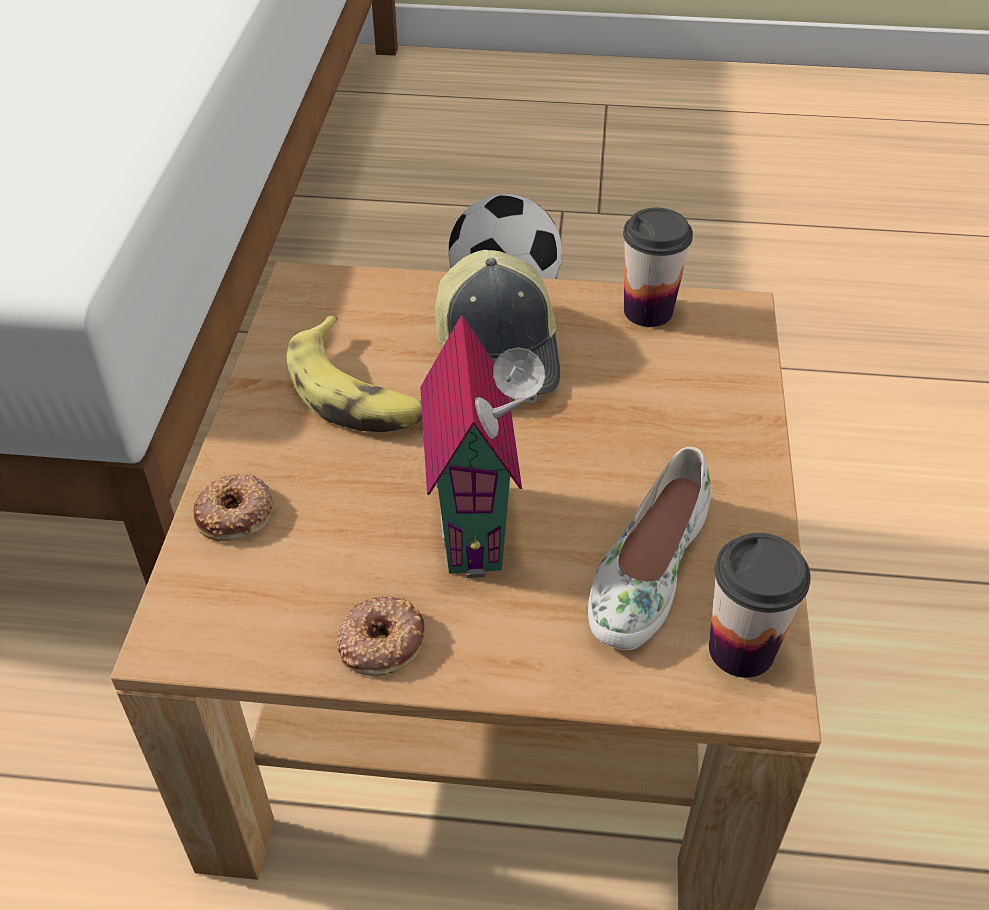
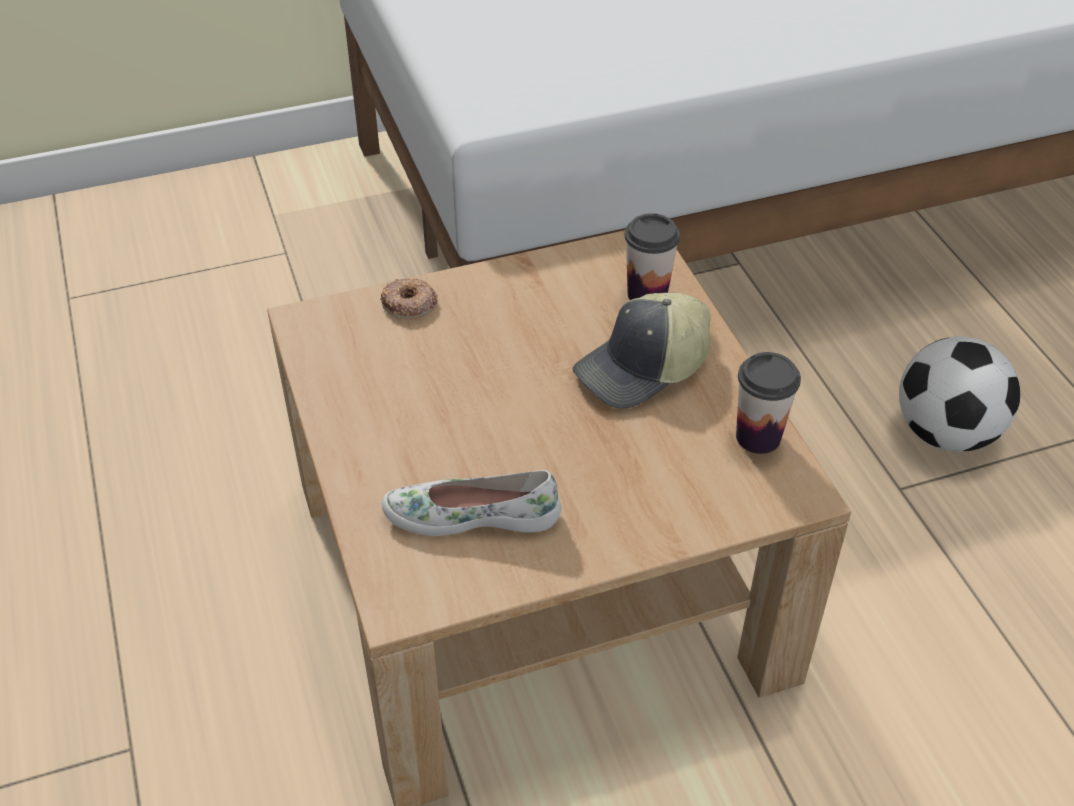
camera: 65 degrees right, 0 degrees up
(356, 393) = (549, 313): banana -> none
(380, 641) = (344, 405): donut -> none
(479, 527) = (462, 417): toy house -> none
(741, 650) = (426, 585): cup -> cup (647, 294)

